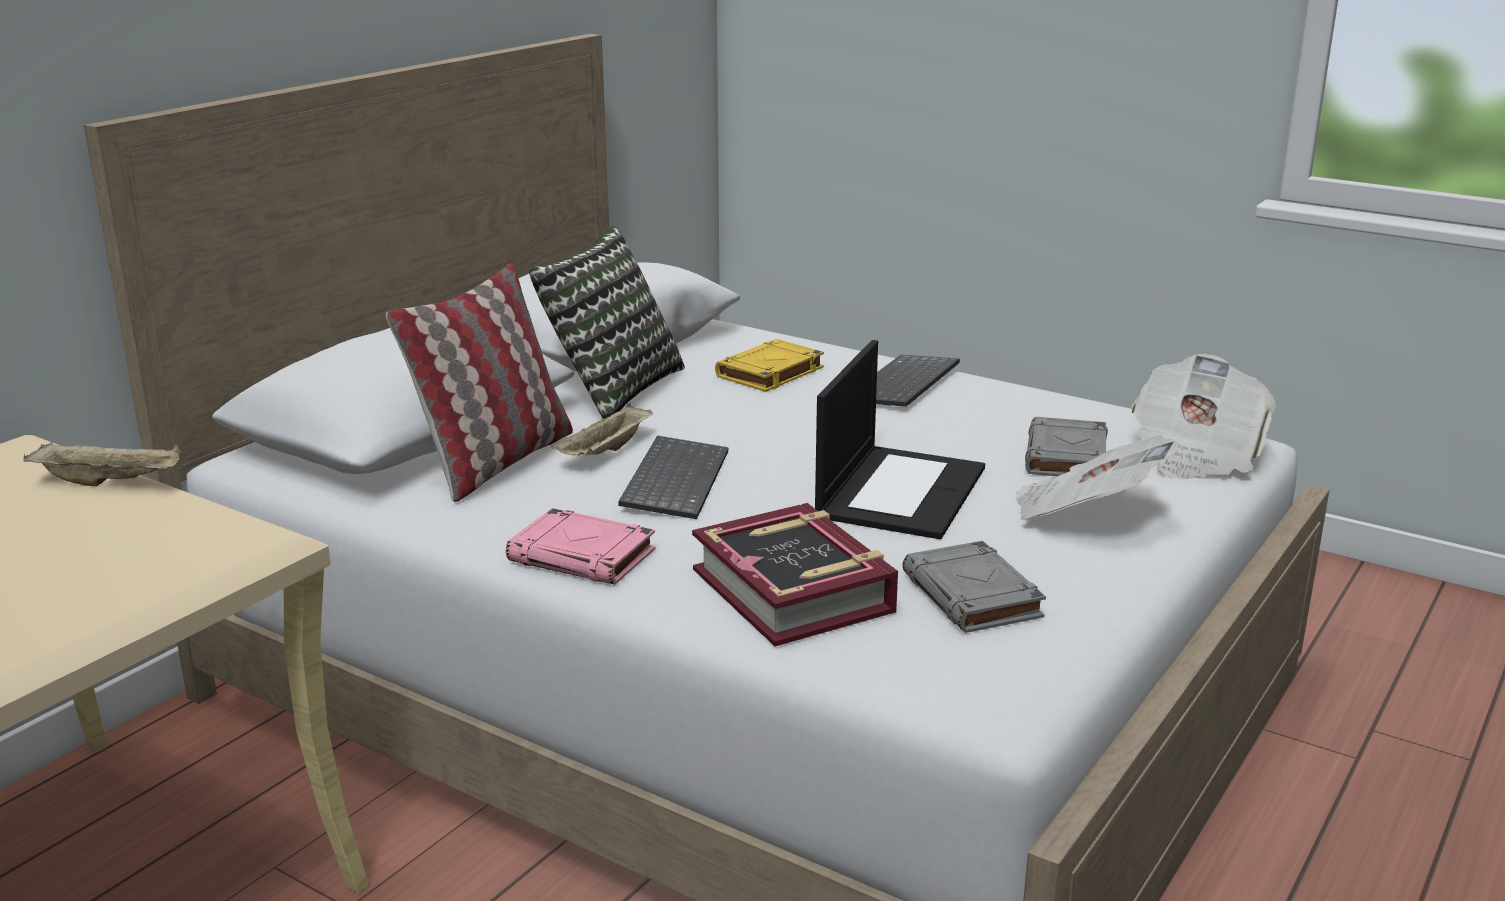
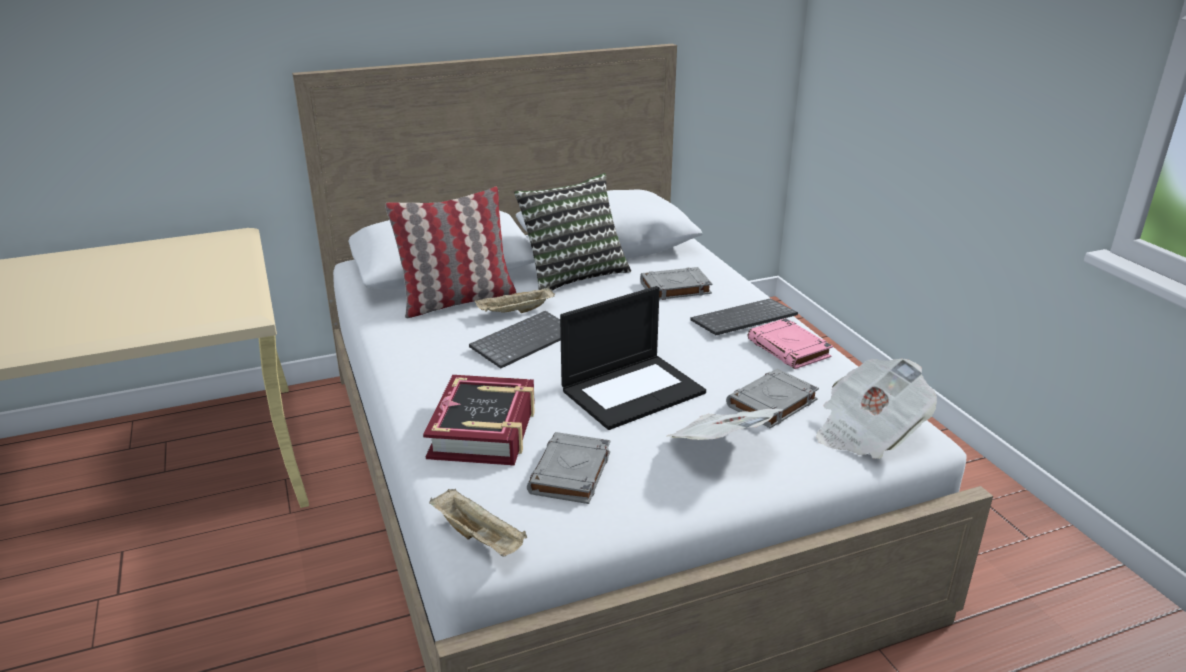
camera: 35 degrees right, 5 degrees up
(111, 482) = (239, 262): beige tray -> beige tray (480, 538)
(584, 556) = (418, 370): pink book -> pink book (789, 349)
(769, 373) = (674, 288): yellow book -> grey book

